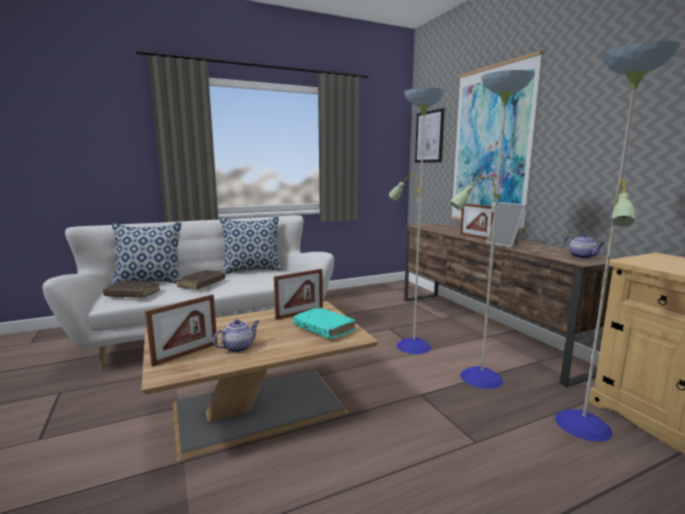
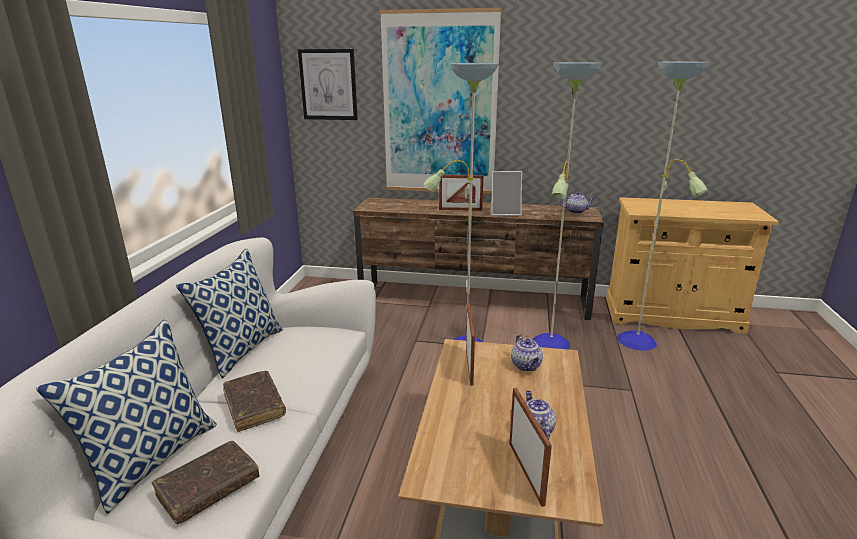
camera: 55 degrees left, 10 degrees up
(324, 329) = (526, 366): turquoise book -> teapot

